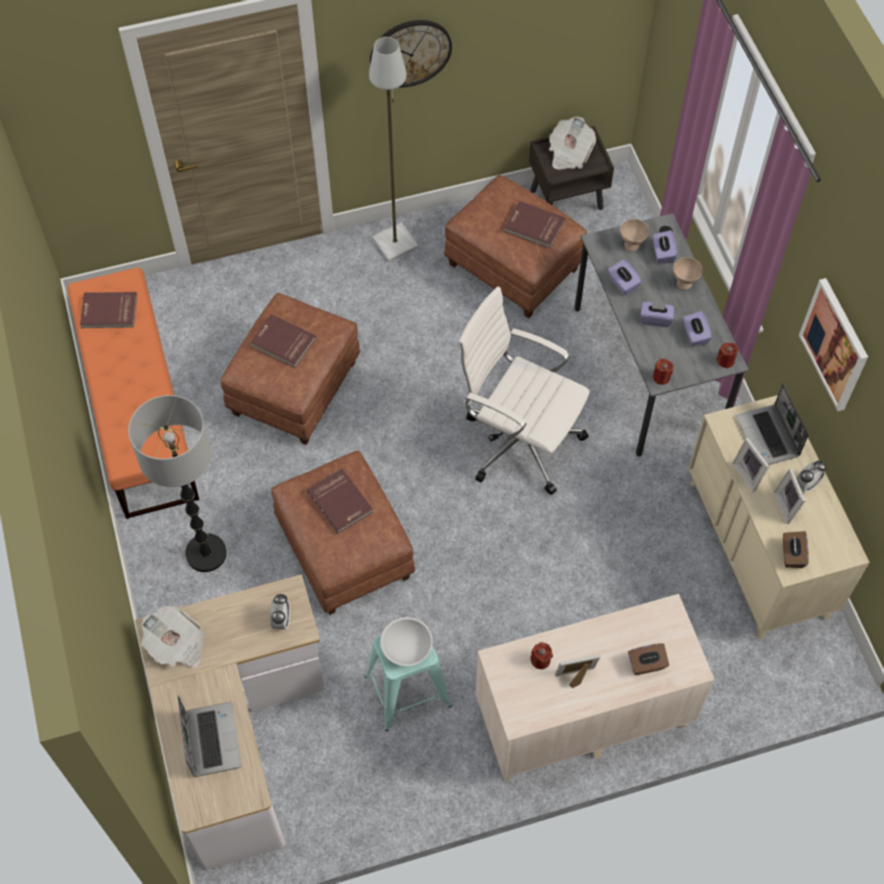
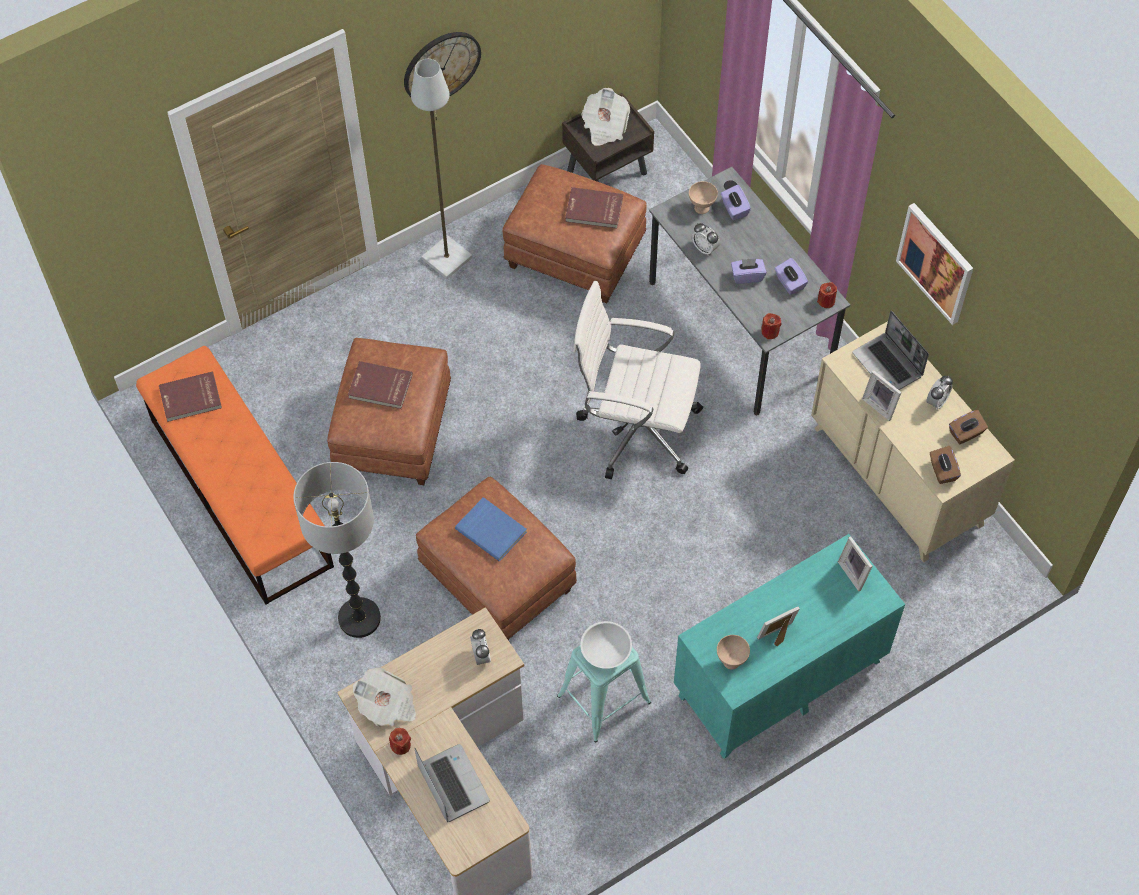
camera: 15 degrees left, 0 degrees up
(341, 501) = (492, 530): red book -> blue book
(540, 660) = (739, 628): red candle -> red candle (400, 745)
(582, 716) = (779, 679): beige dresser -> turquoise dresser
(623, 284) = (705, 248): purple tissue box -> alarm clock
(646, 664) = (839, 607): brown tissue box -> brown tissue box (966, 433)
(683, 283) = (763, 234): beige bowl -> beige bowl (730, 661)
(788, 506) = (925, 426): picture frame -> picture frame (855, 572)

